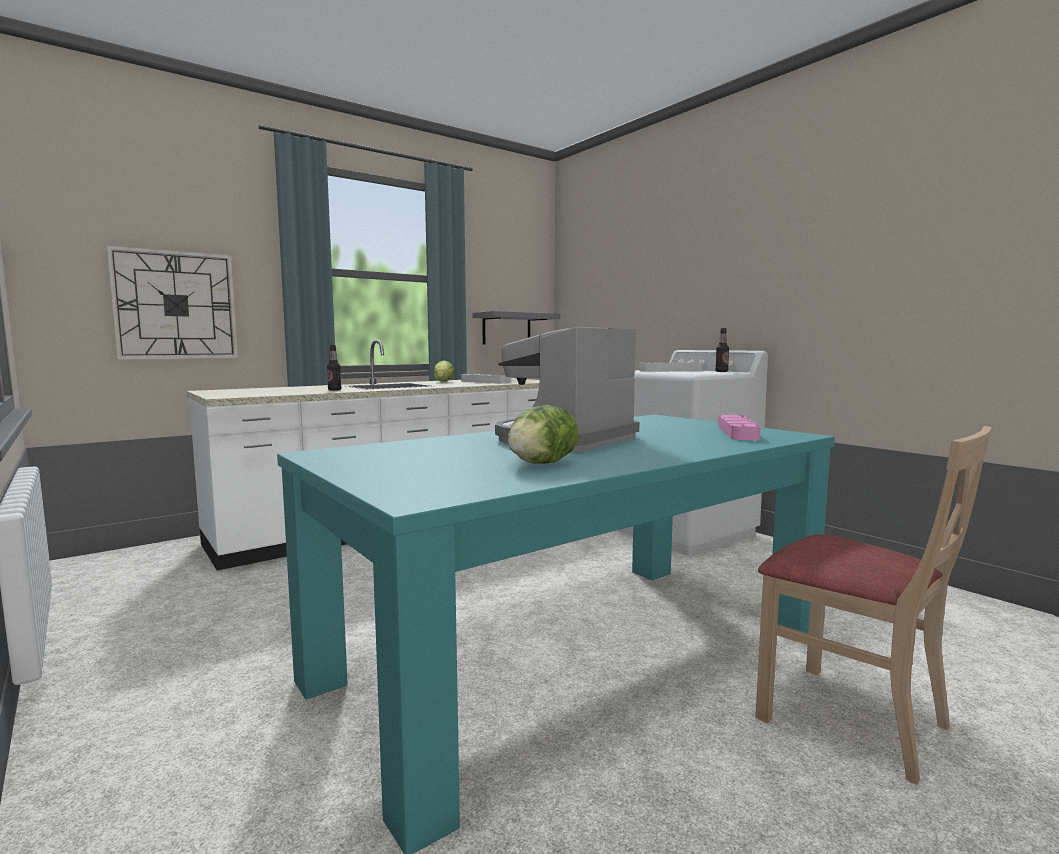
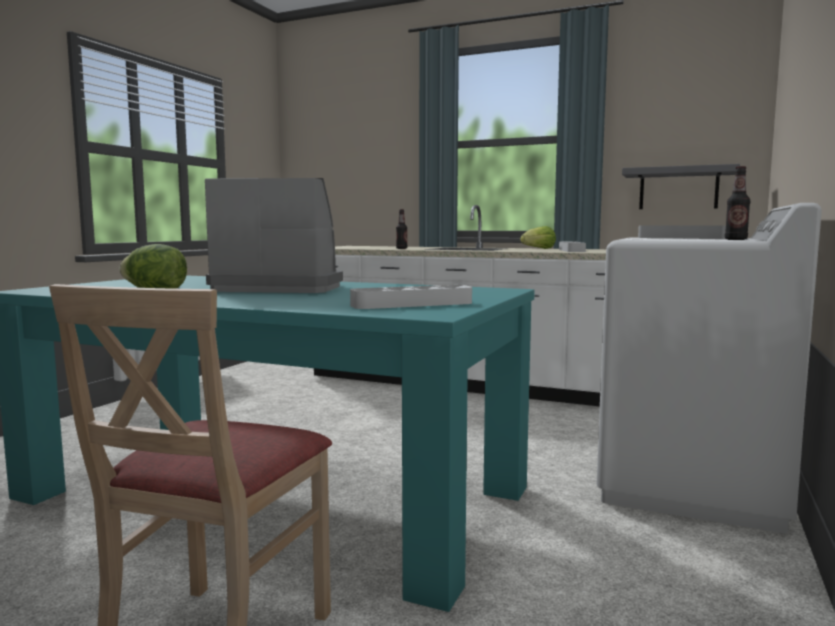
camera: 60 degrees right, 0 degrees up
(175, 305) = (358, 183): wall clock -> none
(737, 432) = (412, 304): pink tray -> grey tray

